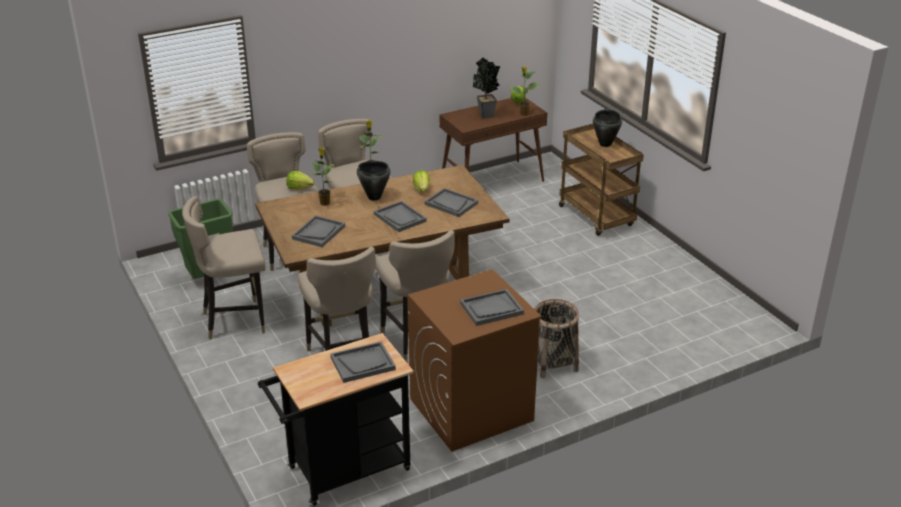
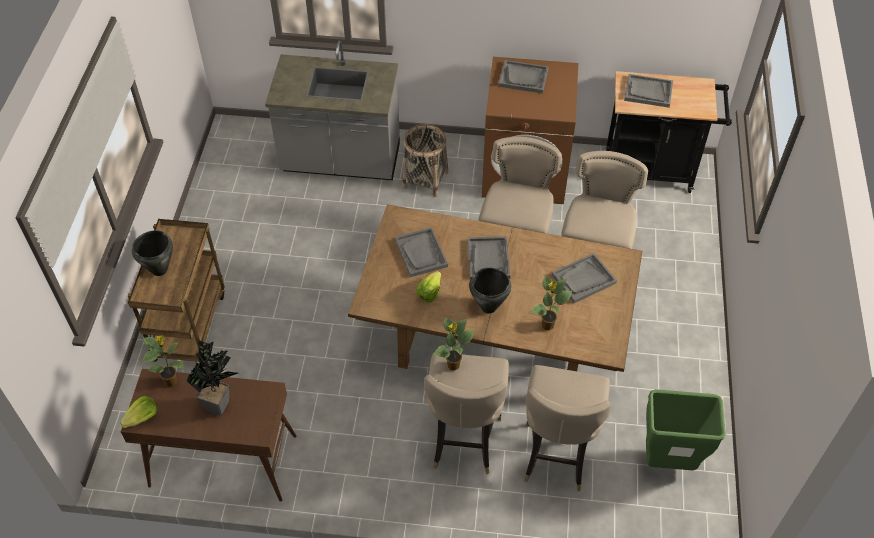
camera: 145 degrees left, 20 degrees up
(235, 320) = (667, 375): beige stool -> none
(299, 188) = (554, 380): lettuce -> none
(640, 344) = (341, 161): none -> grey counter

